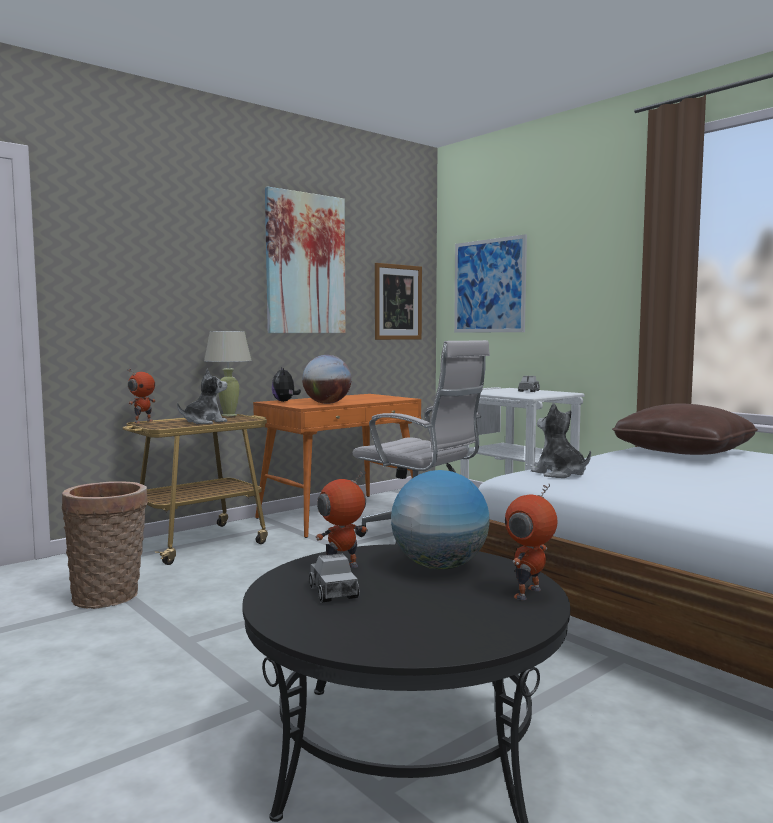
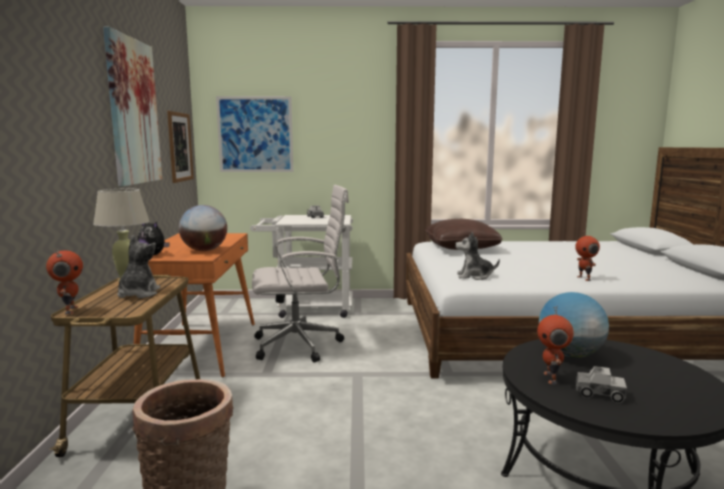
camera: 50 degrees left, 5 degrees up
(529, 594) = (635, 352): toy robot -> toy robot (584, 278)

